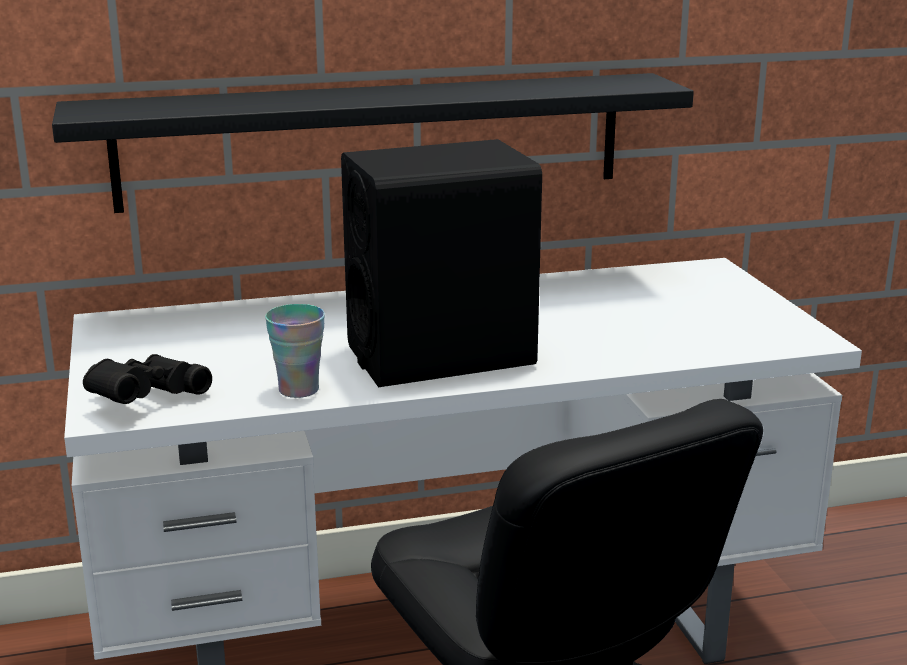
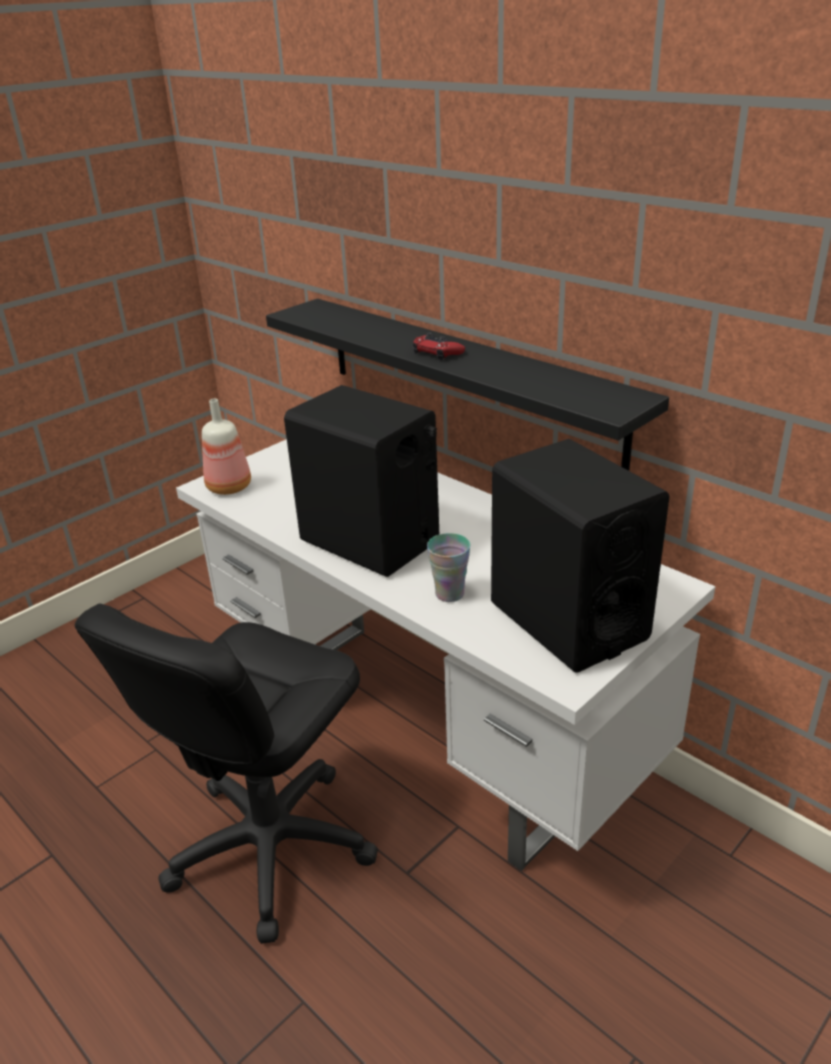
camera: 60 degrees right, 10 degrees up
(144, 400) = (230, 486): black binoculars -> bottle
(298, 390) = (279, 519): cup -> cup (449, 594)
(389, 96) = (437, 352): none -> red game controller
(718, 315) = (567, 620): none -> black speaker

